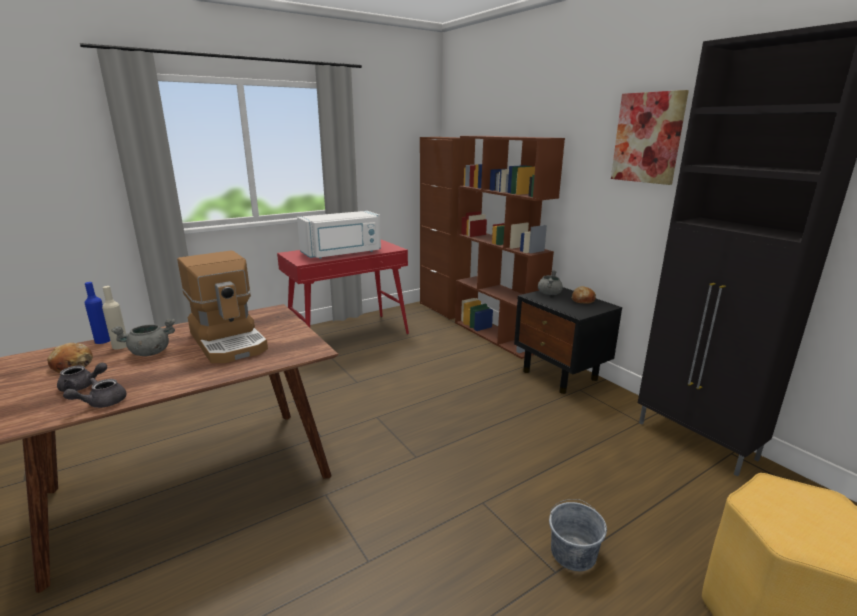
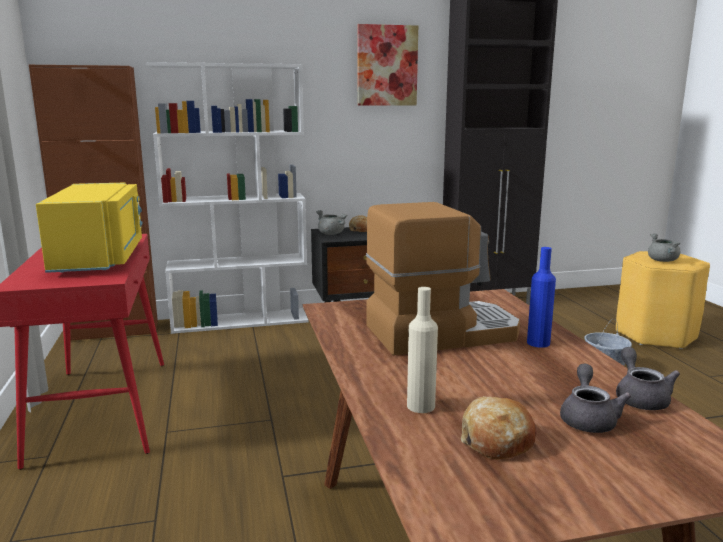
camera: 70 degrees left, 5 degrees down
(101, 403) = (640, 397): grey teapot -> grey teapot turned 150 degrees counterclockwise
(103, 341) = (382, 425): blue bottle -> blue bottle (538, 343)
(150, 353) = (464, 380): grey cooking pot -> grey cooking pot (663, 261)
(342, 253) = (101, 258): white microwave -> yellow microwave
(497, 336) = (241, 321): brown bookcase -> white bookcase

